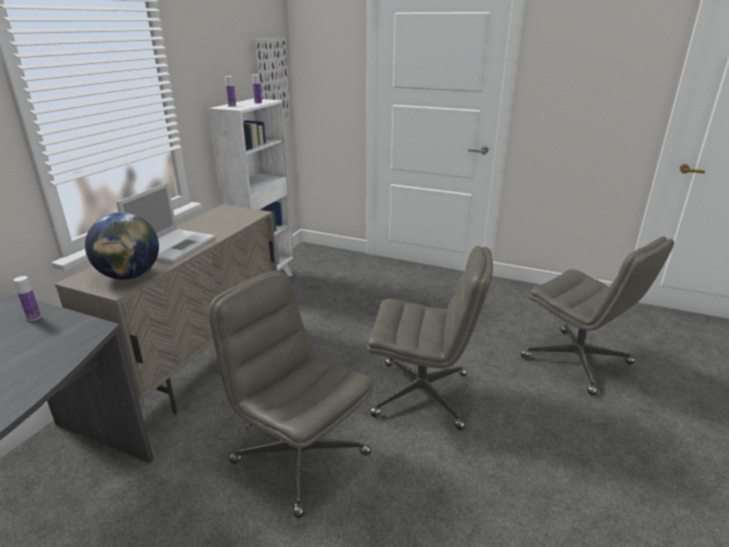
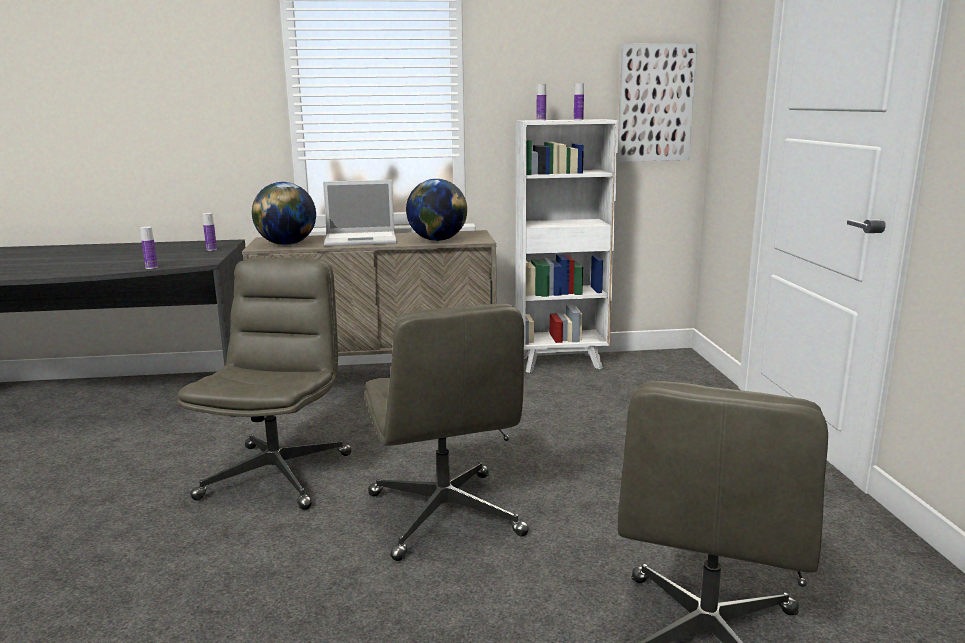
camera: 60 degrees right, 10 degrees down
(63, 364) = (151, 267): none -> bottle
(230, 224) = (437, 240): none -> globe

